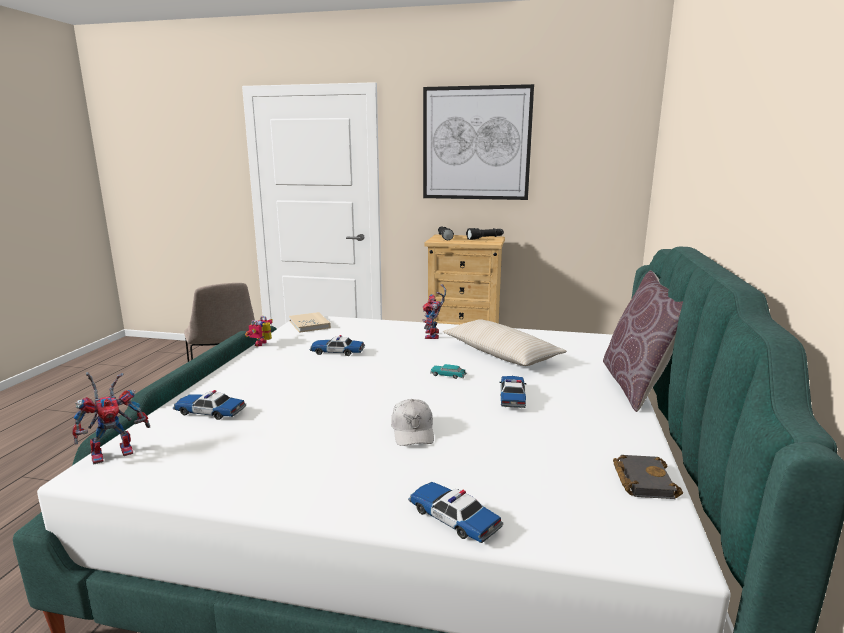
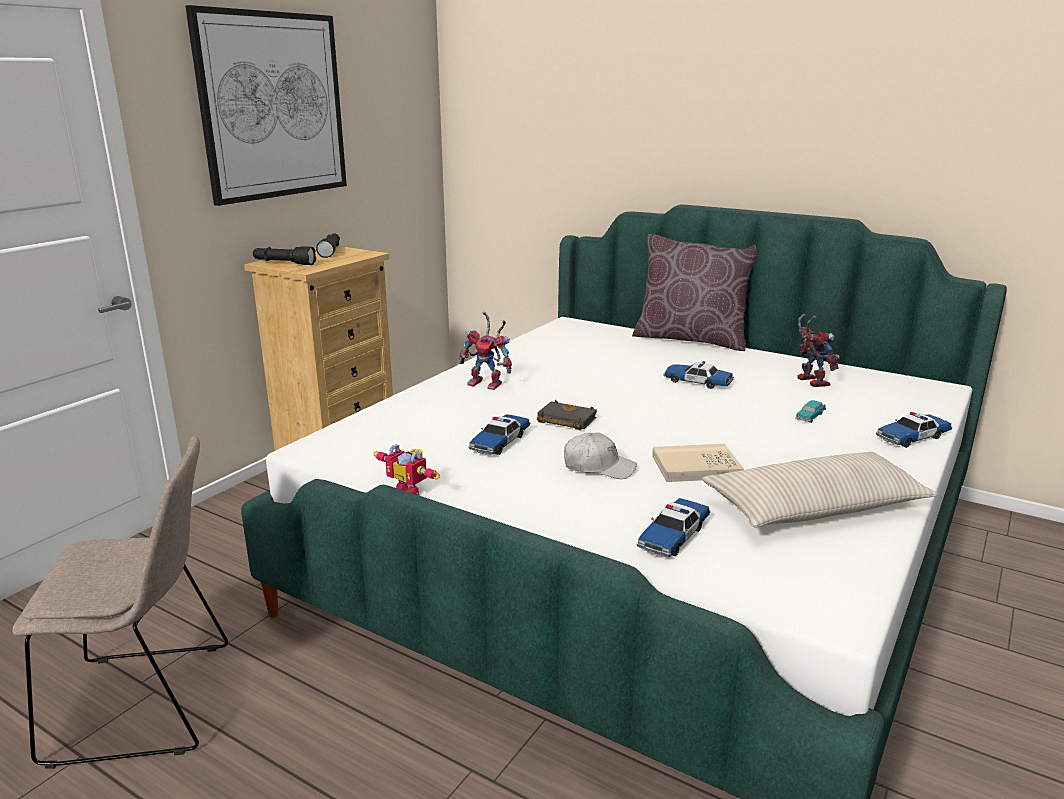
camera: 70 degrees left, 5 degrees up
(116, 452) = (780, 603): toy robot -> toy robot (809, 381)
(309, 324) = (344, 449): beige book -> beige book (696, 466)
(413, 431) = (760, 431): white cap -> white cap (598, 467)
(447, 375) = (625, 397): toy car -> toy car (810, 416)
(500, 354) = (578, 366): beige pillow -> beige pillow (814, 507)
(642, 480) = (854, 375): black book -> black book (564, 420)

